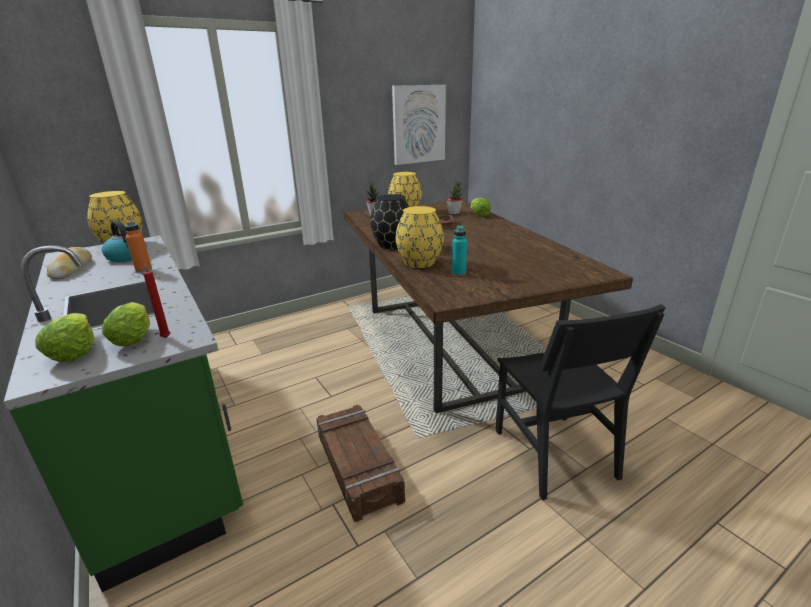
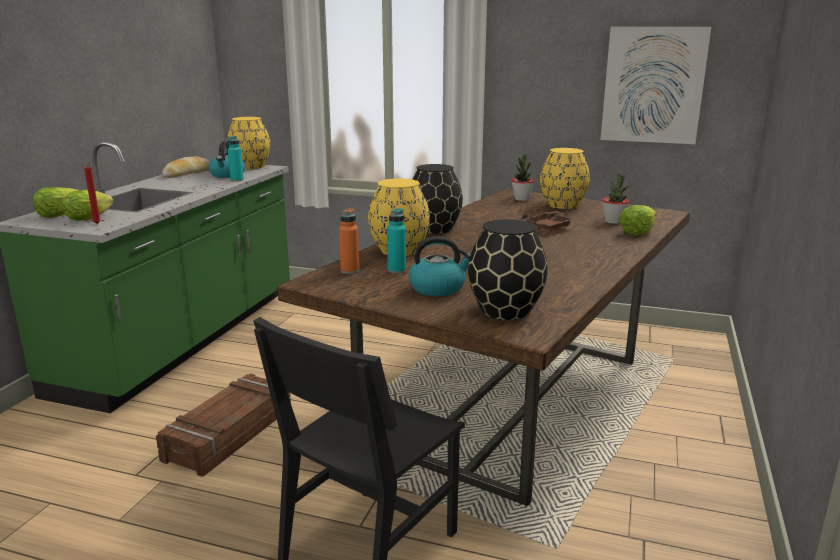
camera: 50 degrees right, 5 degrees down
(143, 270) = (208, 185): orange bottle -> orange bottle (350, 271)
(157, 257) = (237, 180): none -> turquoise bottle
(507, 272) = (438, 288): none -> kettle
(564, 268) = (505, 310): none -> black vase

